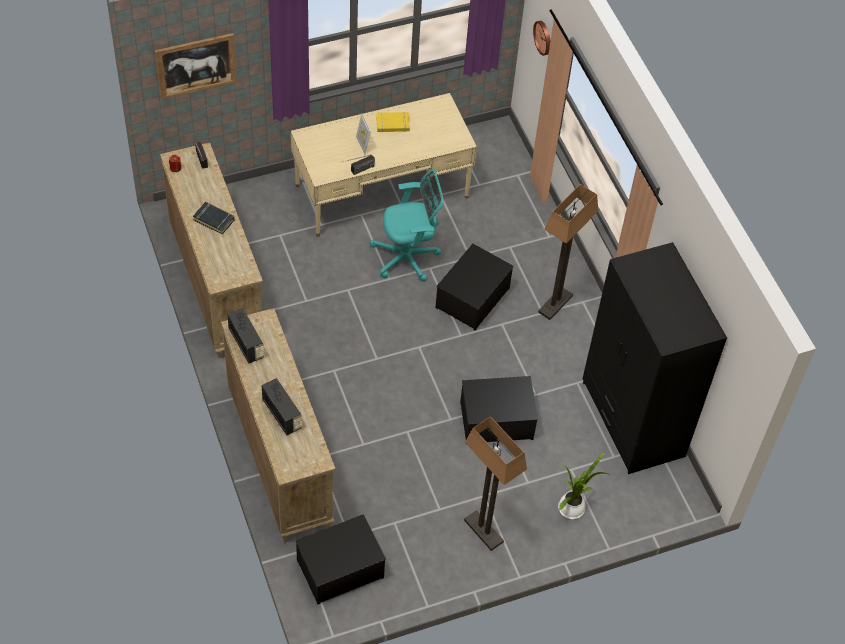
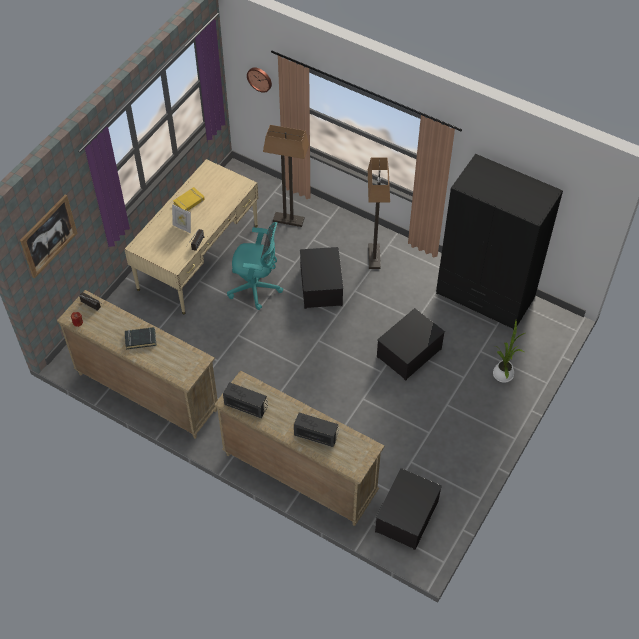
camera: 35 degrees left, 0 degrees up
(408, 257) = (256, 288): turquoise office chair -> turquoise office chair turned 60 degrees clockwise
(483, 531) = (467, 426): floor lamp -> floor lamp (288, 220)

